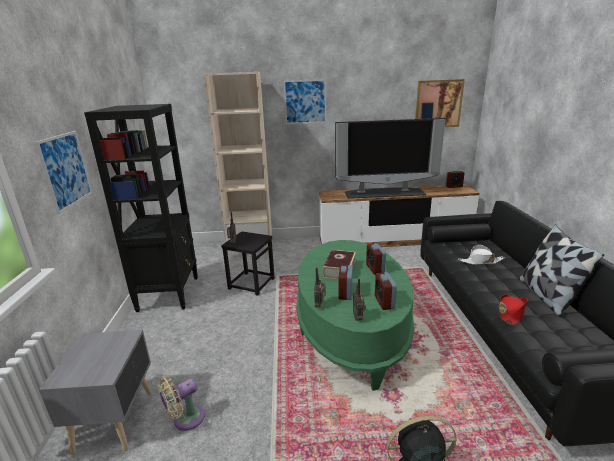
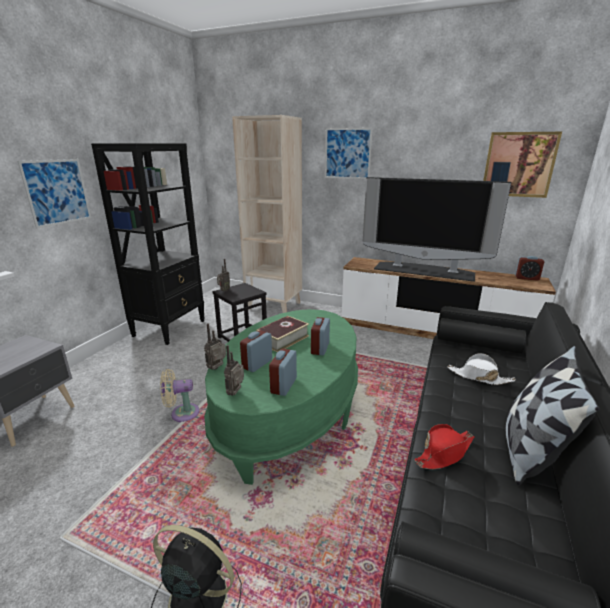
camera: 25 degrees right, 0 degrees up
(185, 419) = (73, 439): beige fan -> beige fan (182, 413)

